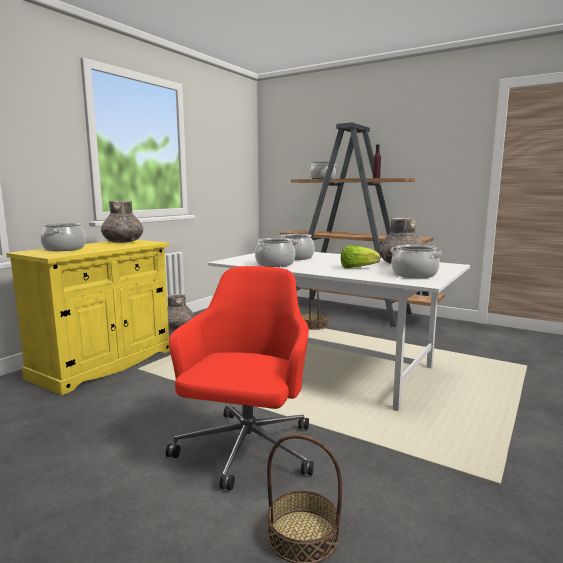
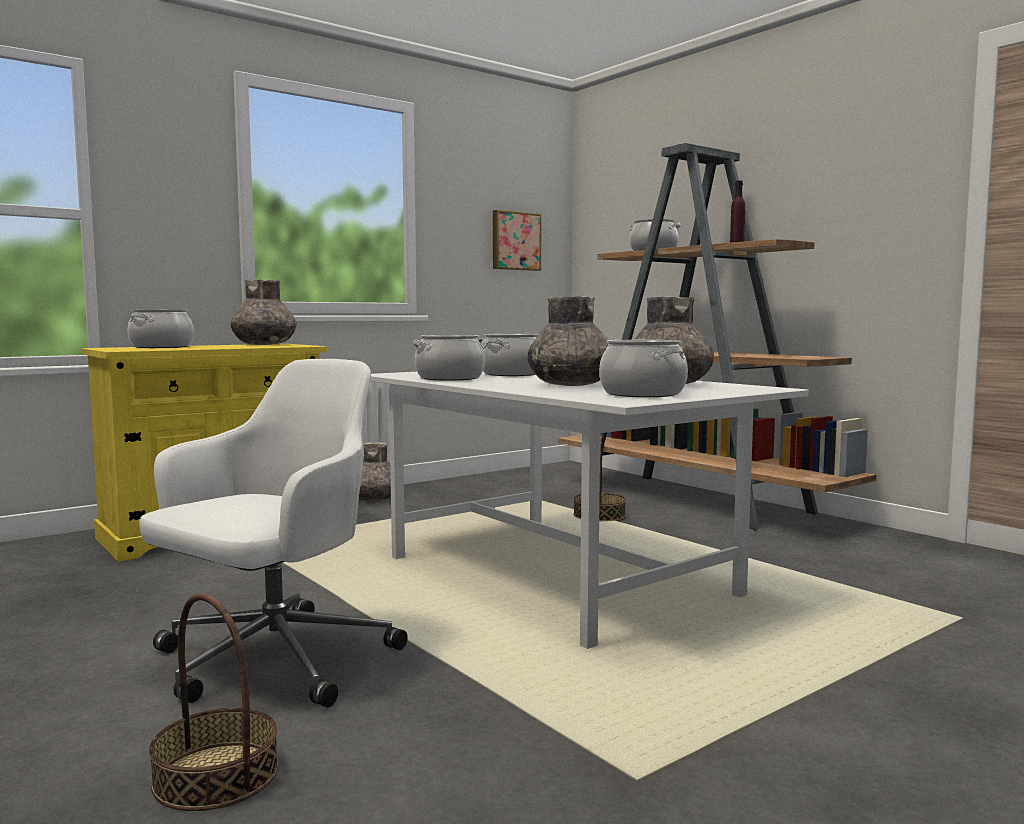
camera: 20 degrees right, 5 degrees down
(233, 169) = (515, 241): none -> picture
(246, 451) = (272, 661): red office chair -> white office chair
(357, 268) = (571, 385): lettuce -> grey vase

